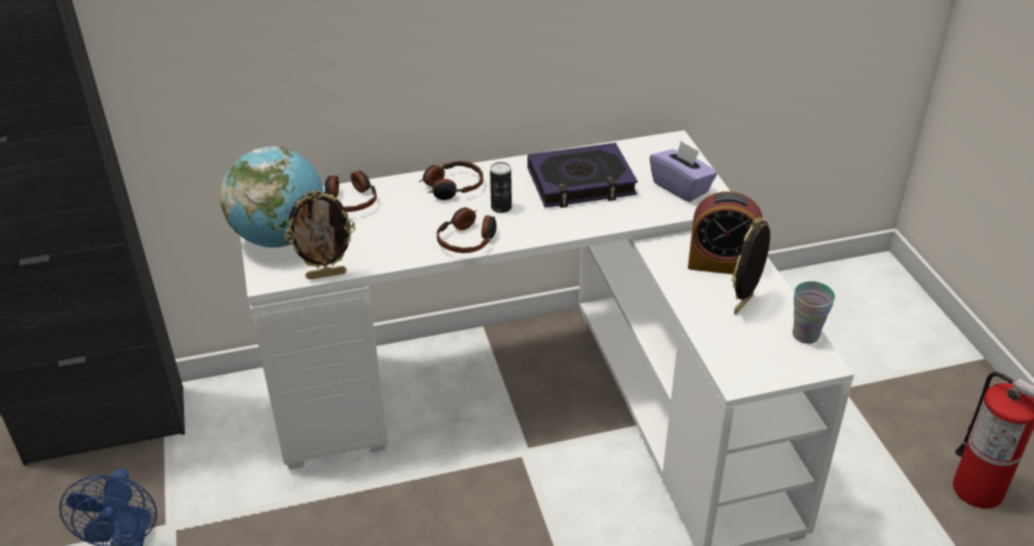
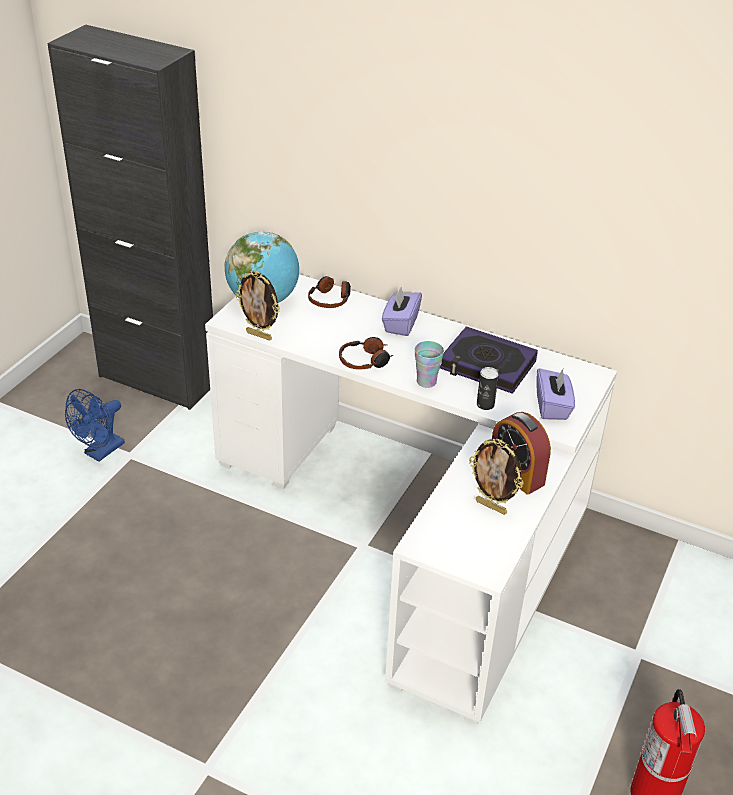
camera: 40 degrees right, 0 degrees up
(452, 187) = (400, 324): headphones -> purple tissue box
(501, 207) = (413, 353): can -> can (485, 404)
(744, 305) = (491, 506): picture frame -> picture frame turned 135 degrees counterclockwise
(805, 335) = (504, 550): cup -> cup (426, 382)

